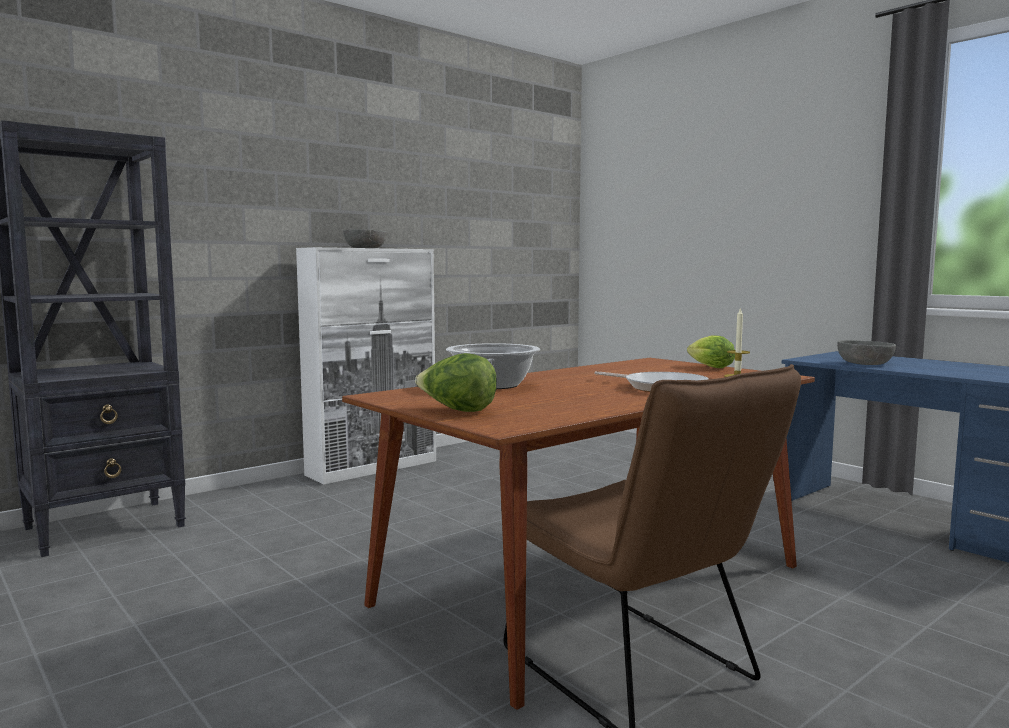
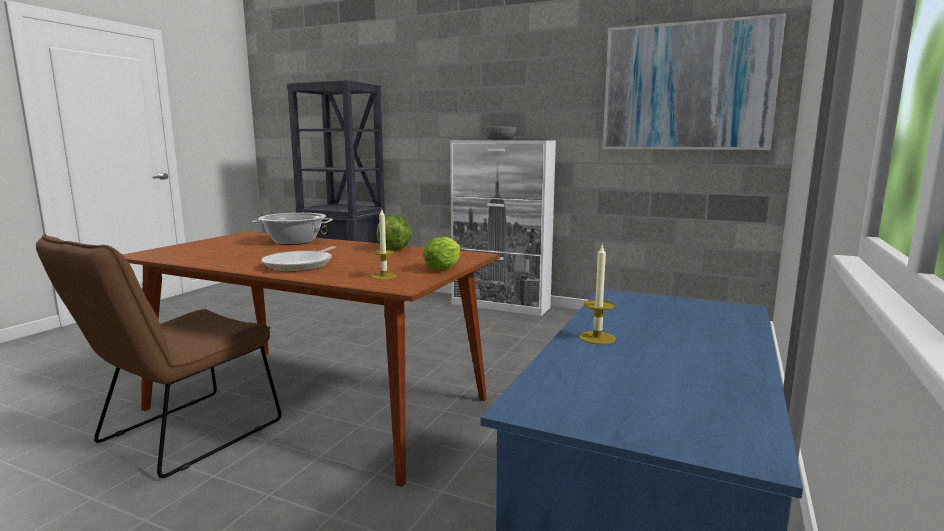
camera: 65 degrees right, 5 degrees up
(457, 411) = (195, 245): lettuce -> lettuce (394, 249)
(514, 201) = (687, 87): none -> picture
(864, 363) = (621, 317): grey bowl -> none
(911, 369) = (597, 338): none -> candle

